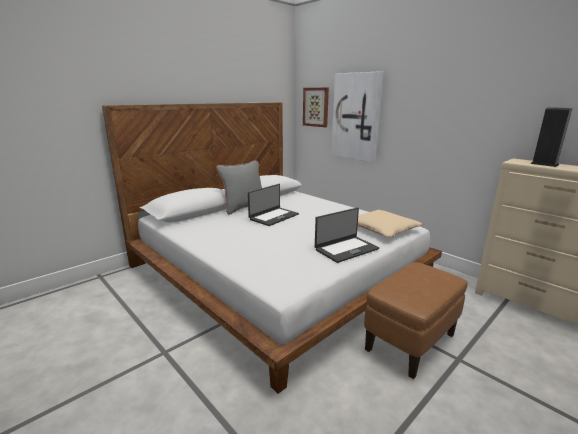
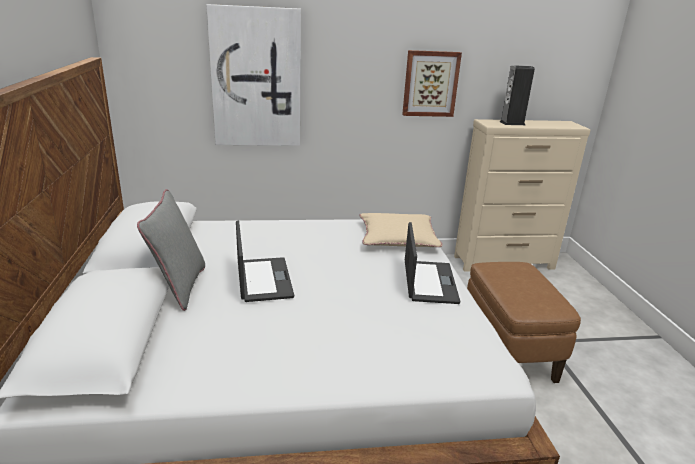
camera: 55 degrees left, 5 degrees up
(316, 107) = (163, 62): picture -> picture (430, 84)

